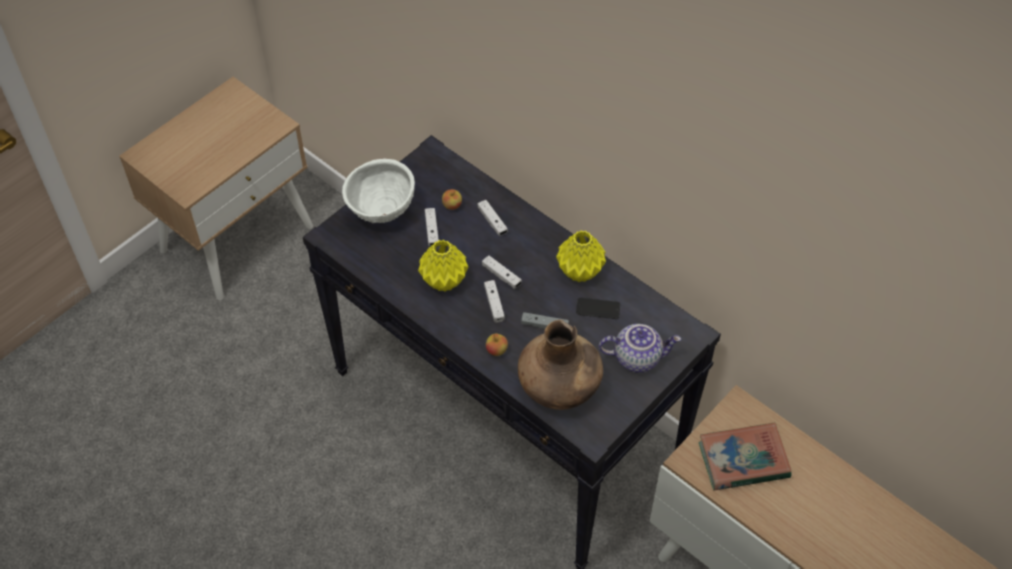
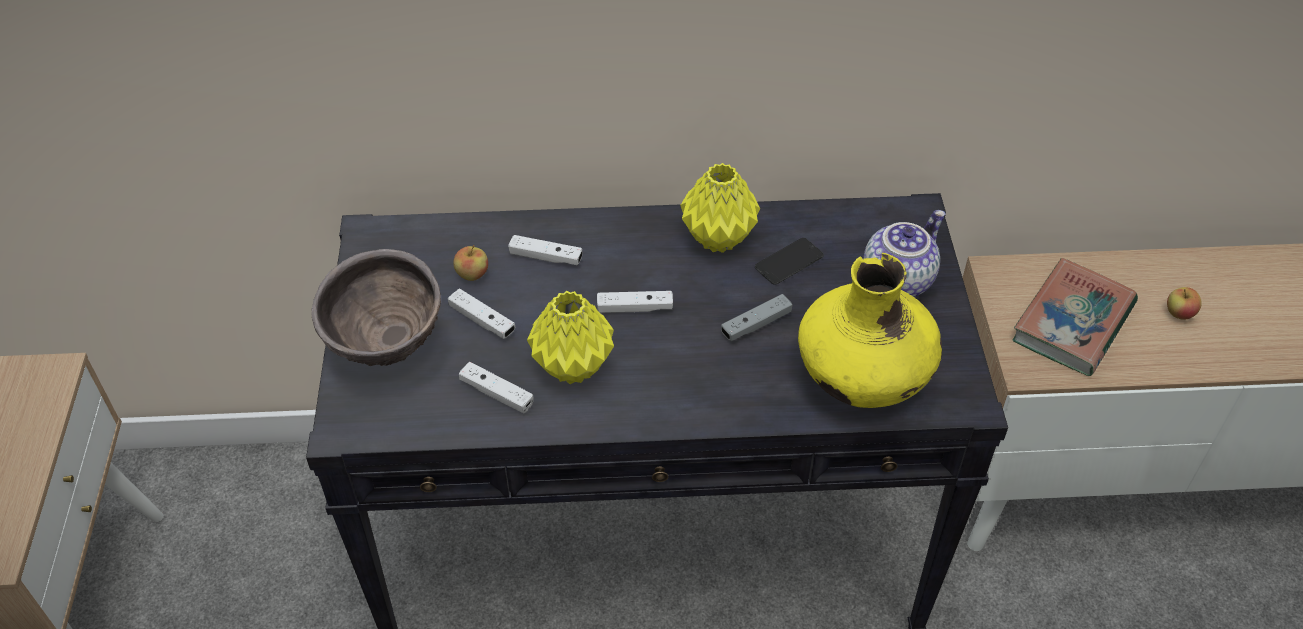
camera: 45 degrees left, 5 degrees down
(381, 212) = (387, 346): white bowl -> brown bowl
(494, 304) = (668, 346): white game controller -> white game controller (497, 393)
(496, 350) = (739, 396): apple -> apple (1179, 313)
(559, 388) = (863, 379): brown vase -> yellow vase

